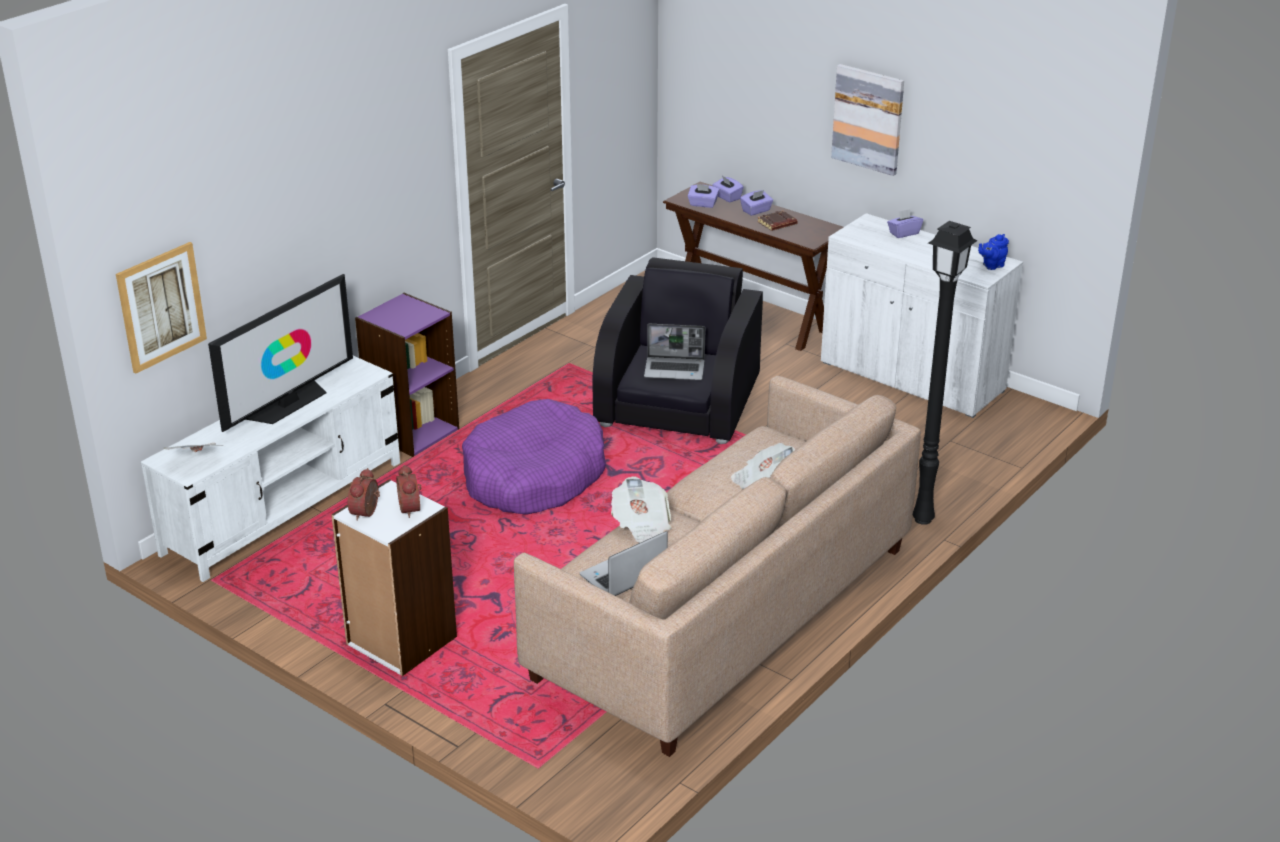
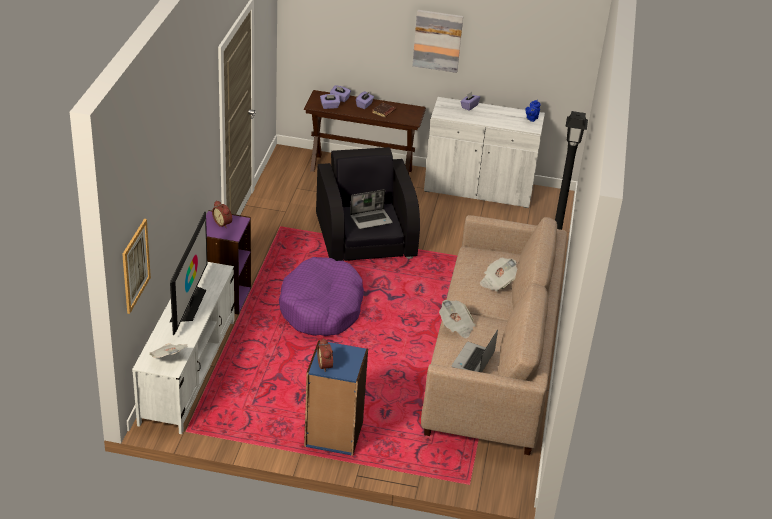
camera: 30 degrees left, 5 degrees up
(400, 642) = (333, 435): white bookcase -> blue bookcase
(412, 508) = (349, 355): alarm clock -> alarm clock (223, 223)

